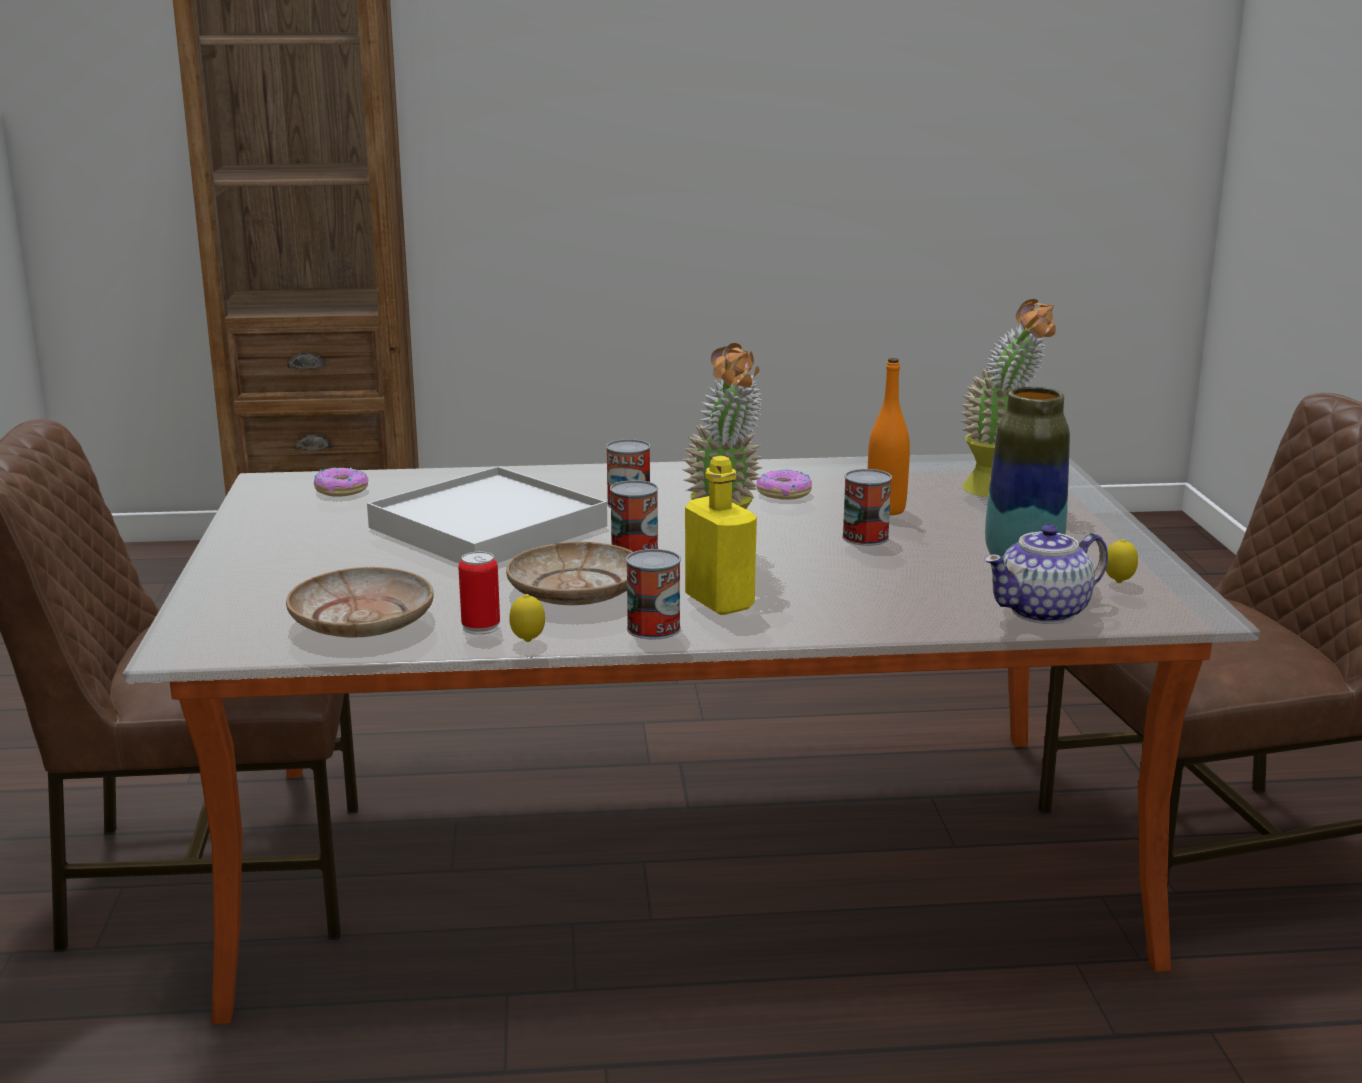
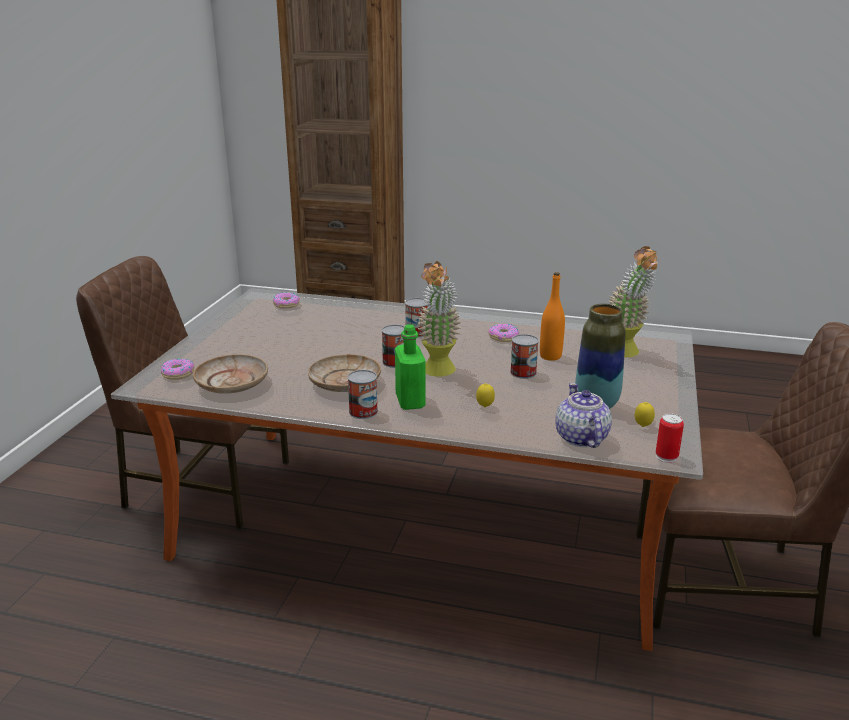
camera: 20 degrees right, 5 degrees up
(236, 621) = (178, 374): none -> donut
(481, 627) = (282, 396): can -> can (666, 456)
(487, 527) = (335, 336): white tray -> none
(528, 641) = (296, 409): lemon -> lemon (485, 407)
(719, 602) = (410, 401): yellow bottle -> green bottle
(1044, 612) = (581, 438): teapot -> teapot turned 90 degrees clockwise

